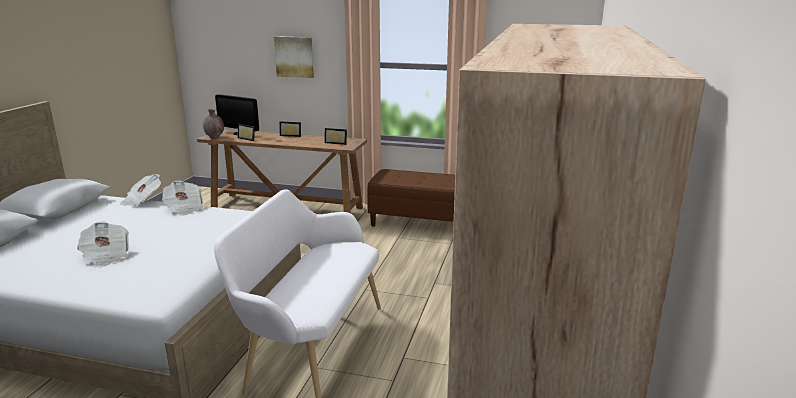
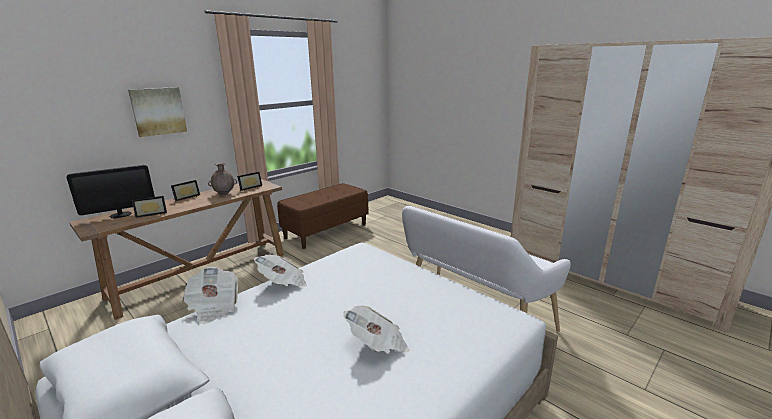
camera: 60 degrees left, 0 degrees up
(214, 137) = (102, 227): brown vase -> brown vase (224, 194)

